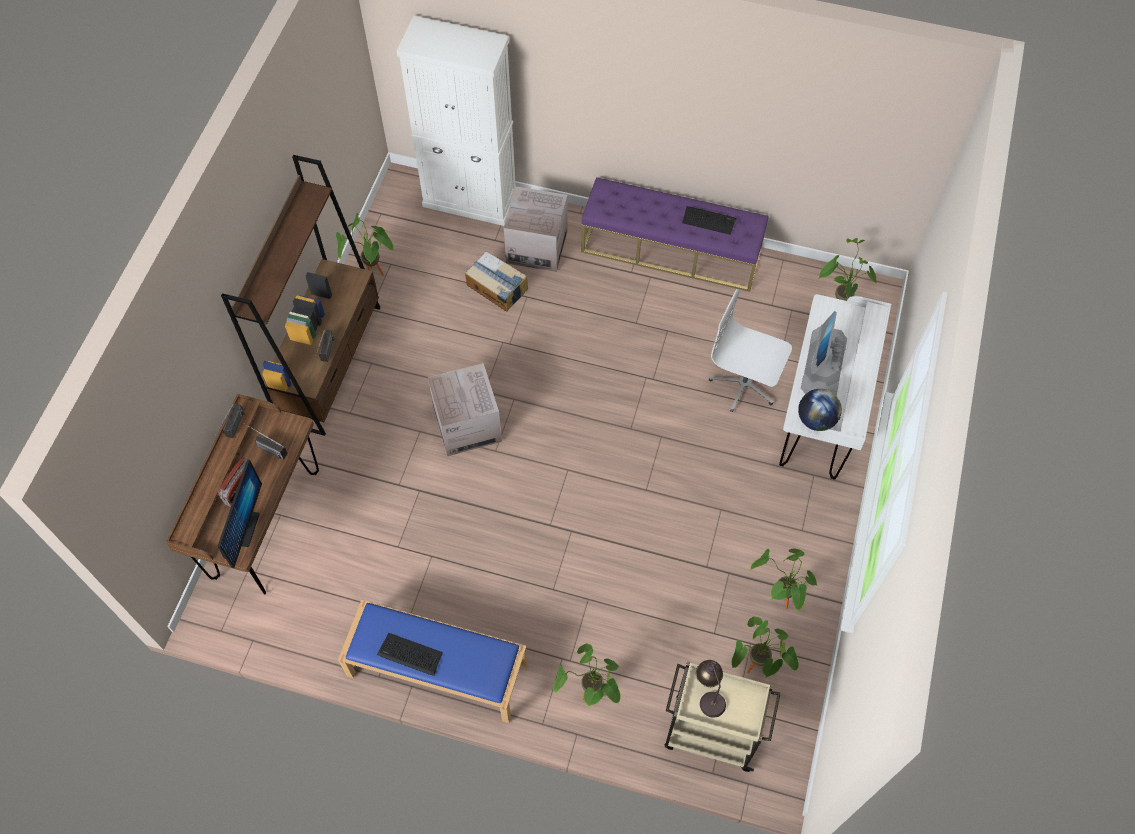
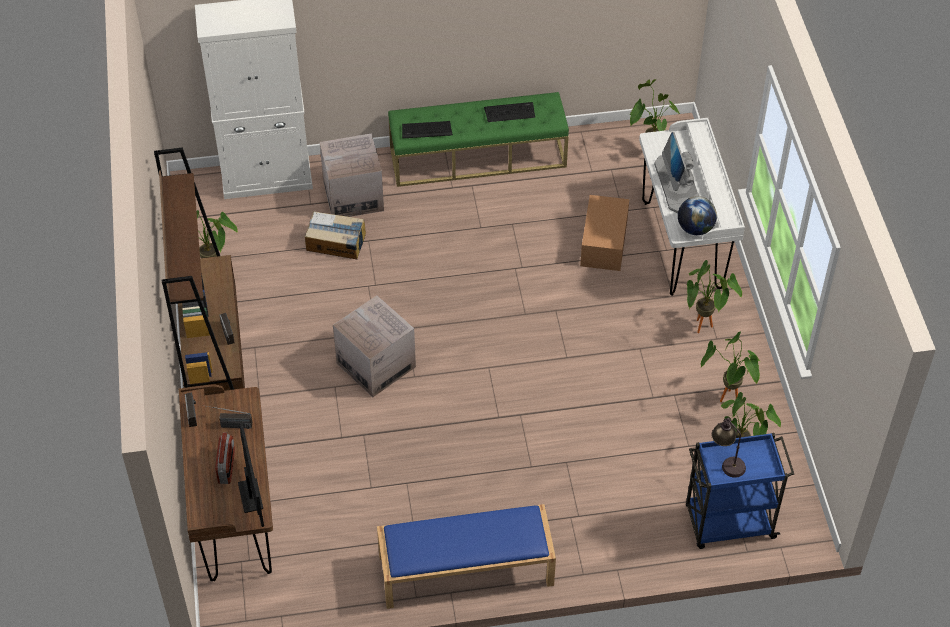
camera: 25 degrees left, 10 degrees down
(410, 654) = (448, 549): keyboard -> keyboard (426, 130)
(590, 698) = (613, 537): potted plant -> potted plant (704, 330)
(671, 250) = (478, 157): purple bench -> green bench
(709, 733) = (728, 523): beige cart -> blue cart
(744, 384) = (603, 243): white office chair -> cardboard box

